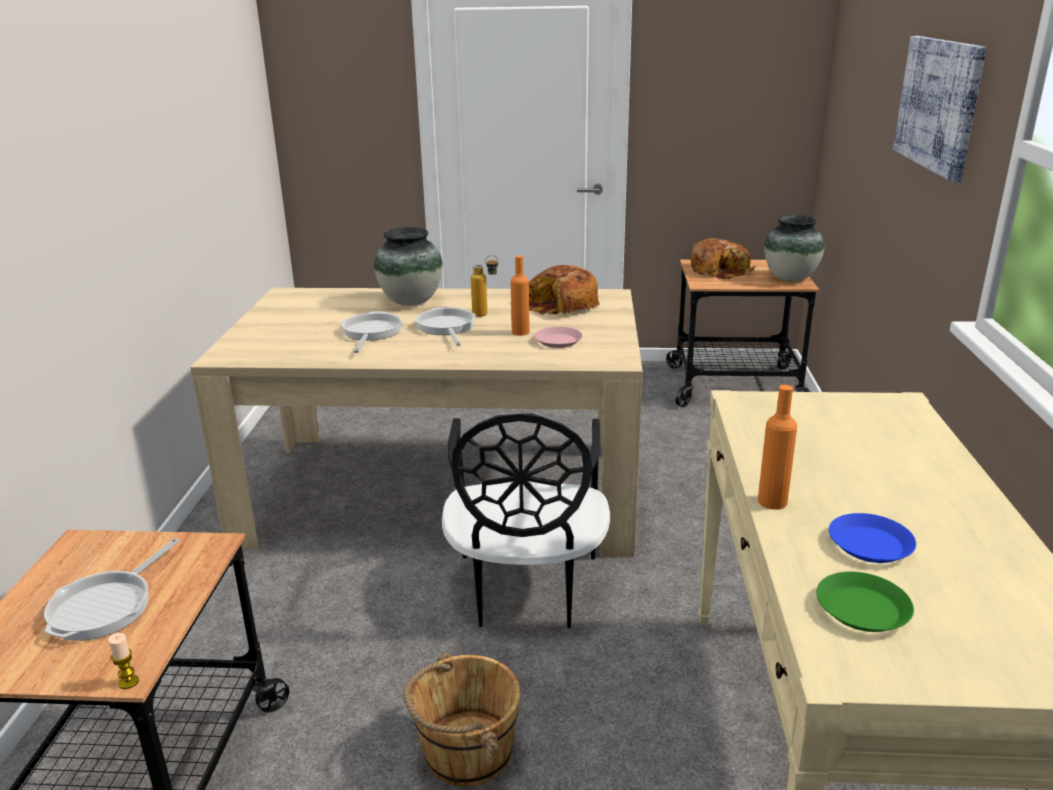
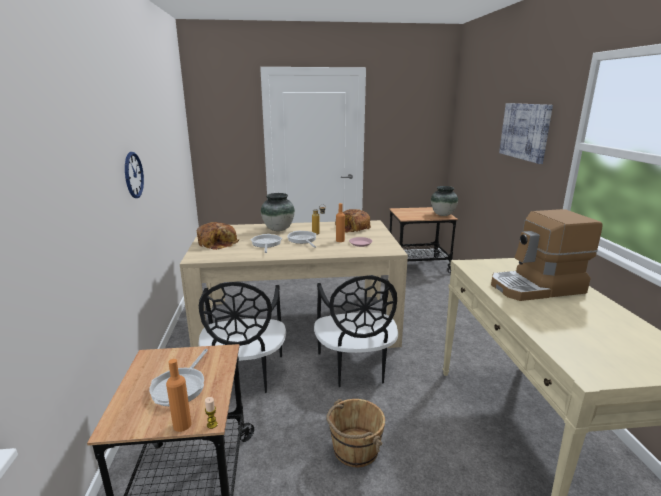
camera: 10 degrees left, 5 degrees down
(101, 193) = (133, 175): none -> wall clock
(310, 586) = (245, 375): none -> black chair
(720, 270) = (410, 212): bread -> bread (218, 243)
(772, 501) = (510, 305): orange bottle -> orange bottle (182, 425)
(859, 465) = (537, 287): none -> coffee machine
(862, 609) = (580, 348): green plate -> none
(870, 545) = (565, 321): blue plate -> none

